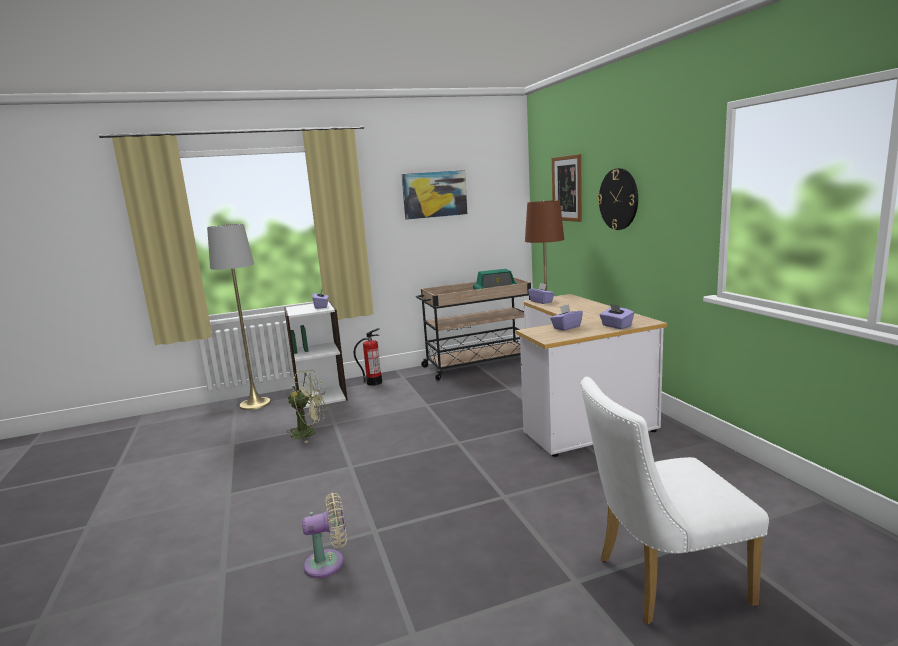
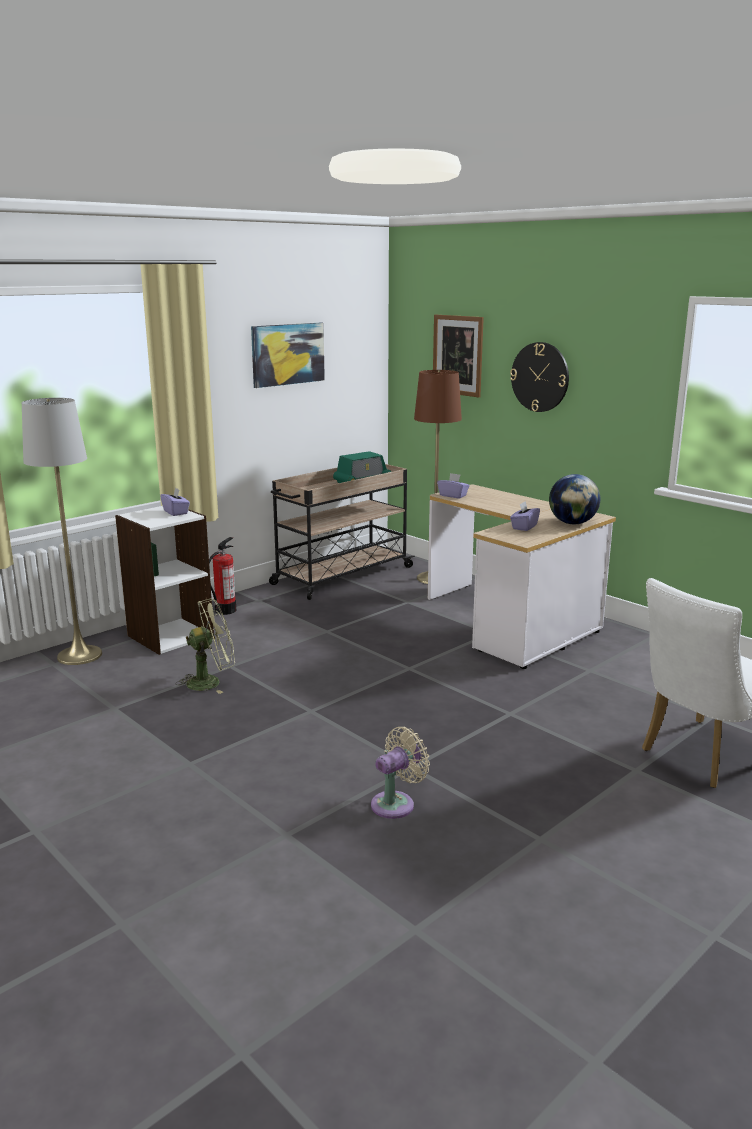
camera: 25 degrees left, 5 degrees up
(616, 326) = (572, 523): purple tissue box -> globe

